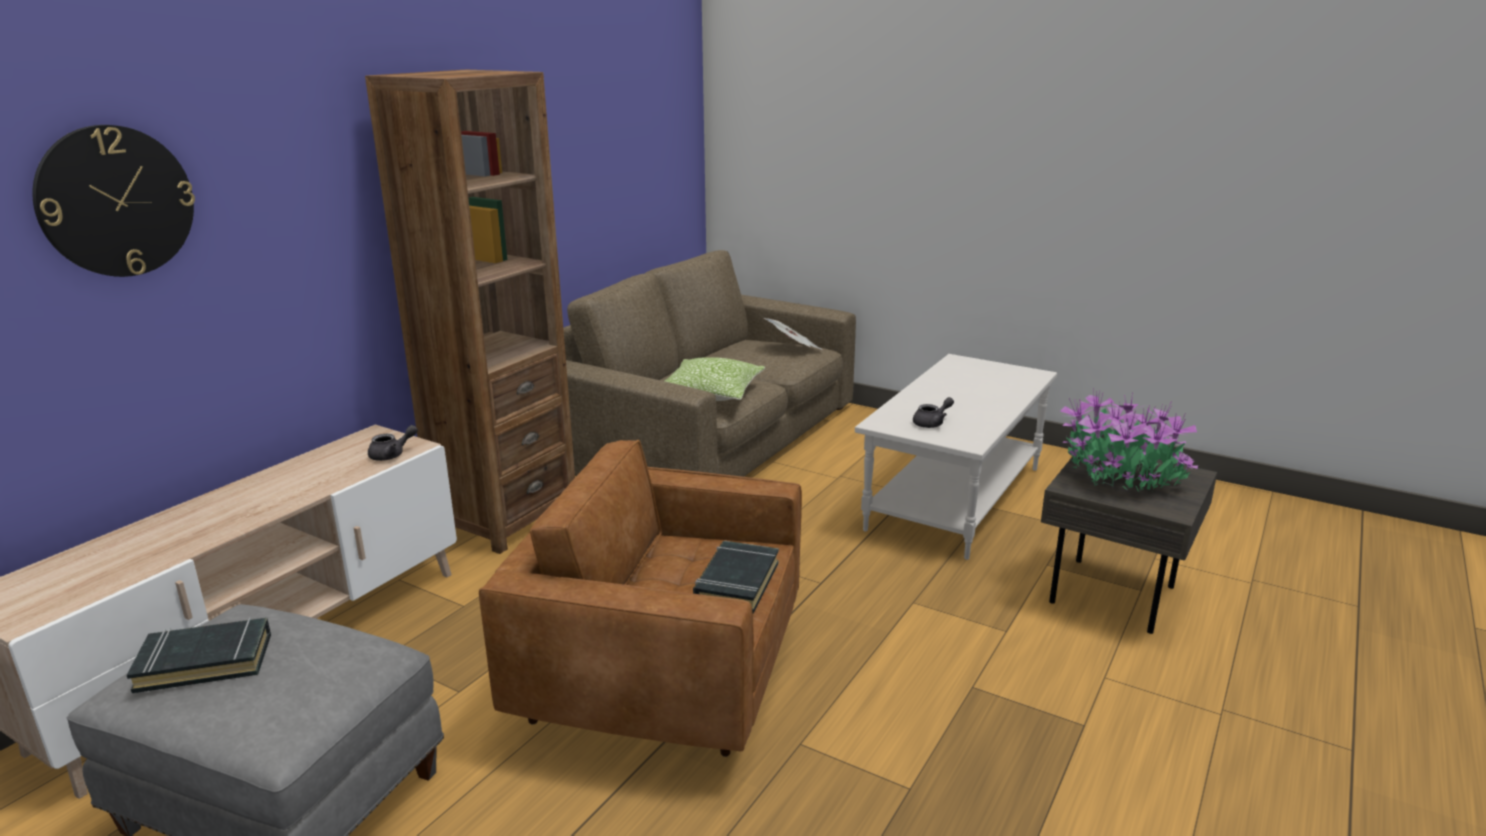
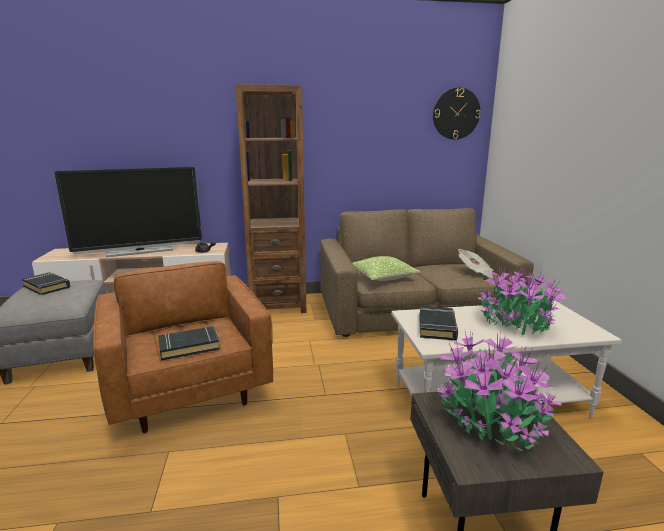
camera: 50 degrees right, 5 degrees down
(116, 201) = (128, 129): wall clock -> wall clock (456, 114)
(240, 508) = (140, 251): none -> television
(932, 423) = (437, 327): grey teapot -> black book
(973, 390) = (516, 323): none -> potted plant

